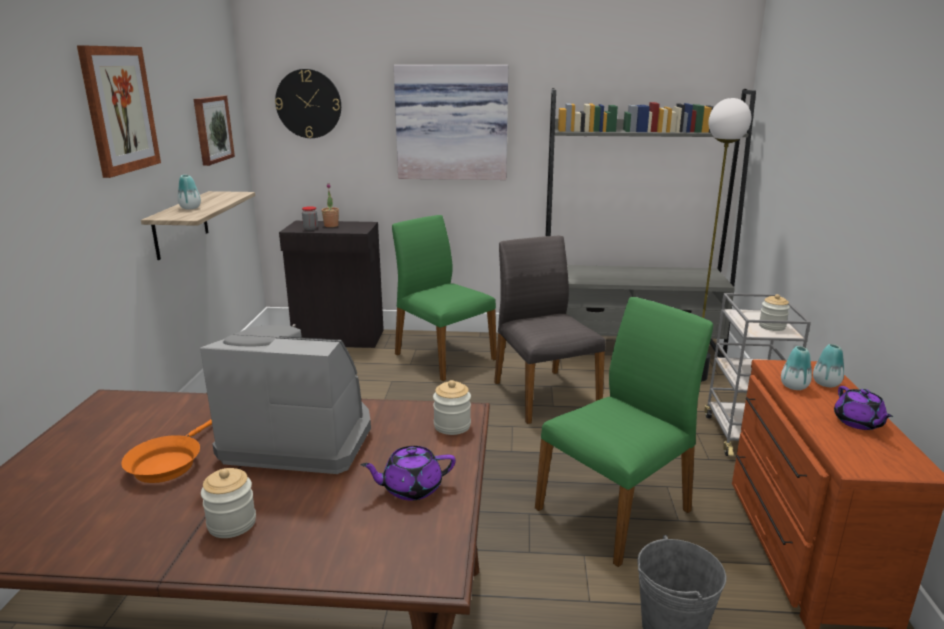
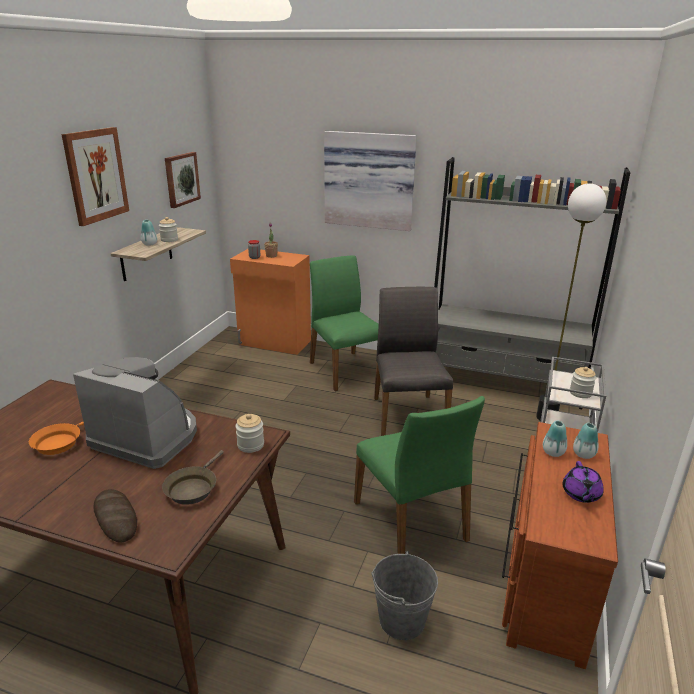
camera: 15 degrees right, 5 degrees up
(232, 523) = (73, 491): jar -> jar (169, 240)
(308, 104) = (261, 158): wall clock -> none
(324, 547) = (116, 518): none -> bread
(339, 338) = (274, 343): black cabinet -> orange cabinet
(411, 488) = (193, 488): purple teapot -> brown frying pan
(616, 510) = (412, 521): green chair -> green chair turned 90 degrees clockwise

